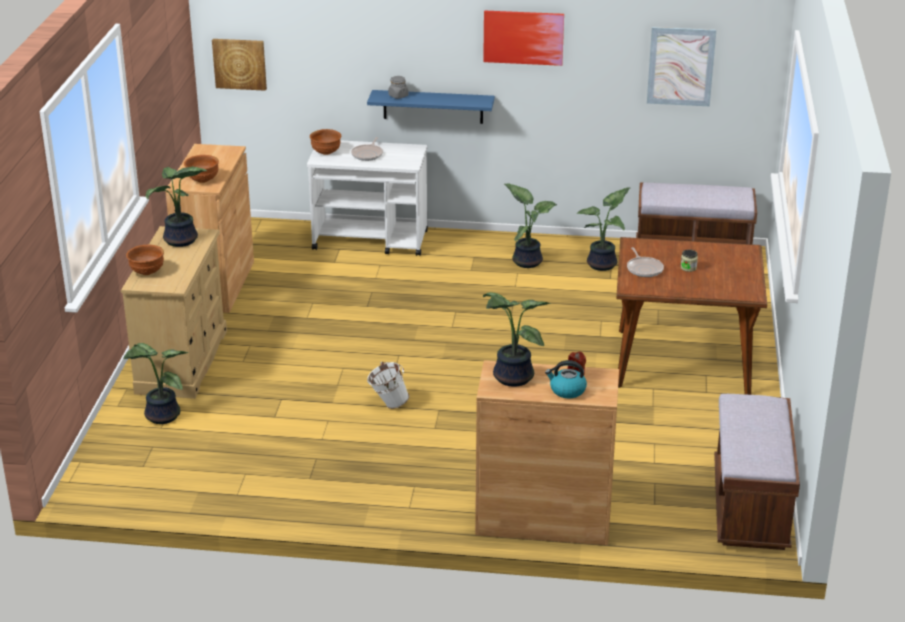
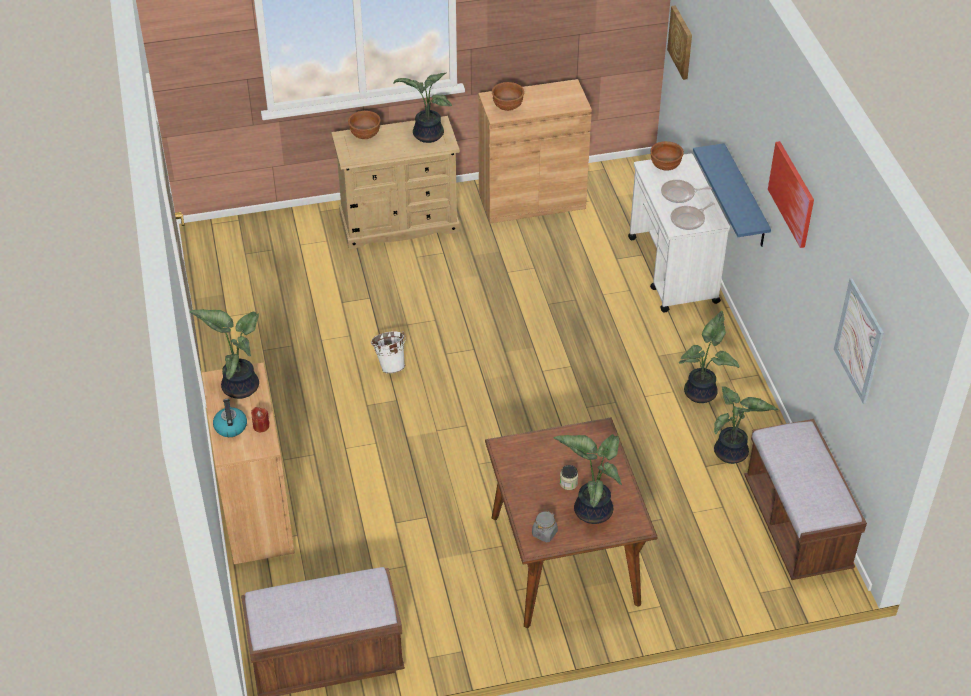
camera: 70 degrees right, 15 degrees up
(160, 416) = (315, 239): potted plant -> potted plant (592, 509)
(398, 96) = (720, 164): grey jar -> grey jar (544, 533)
(644, 269) = (548, 449): frying pan -> frying pan (689, 220)

